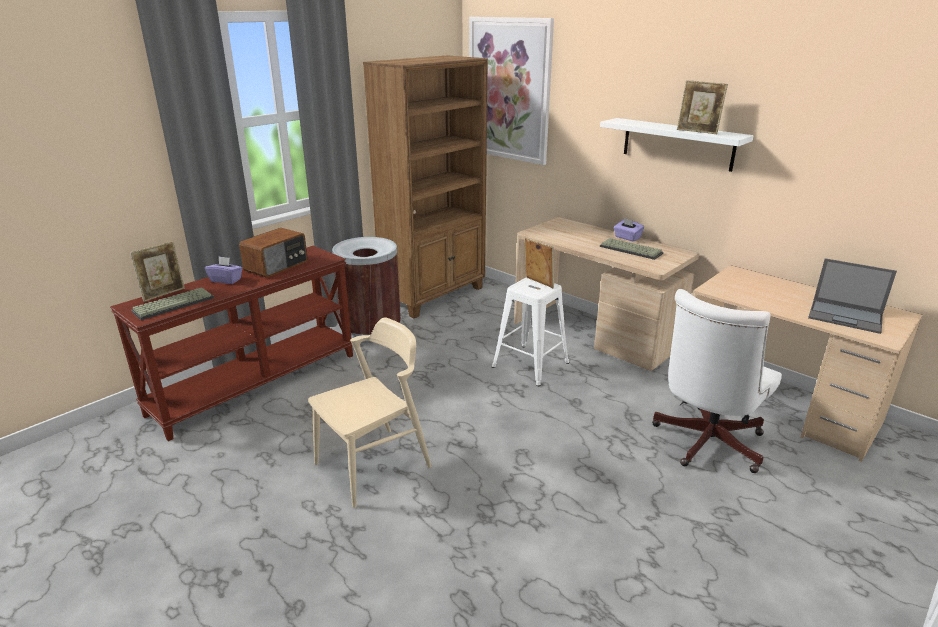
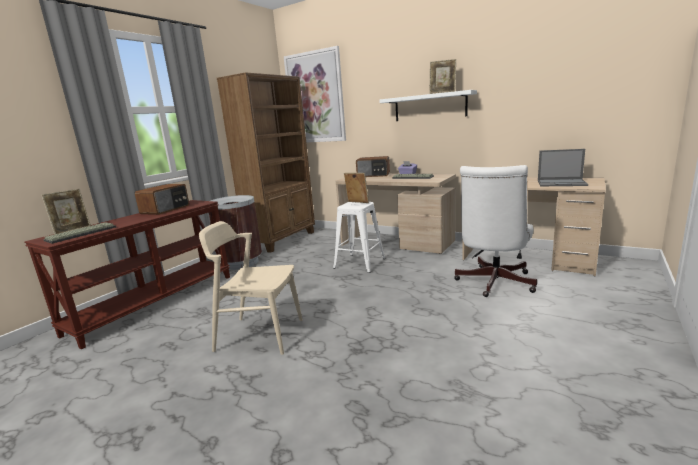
camera: 10 degrees left, 10 degrees down
(226, 280) = (125, 219): purple tissue box -> none
(373, 465) = (259, 335): beige chair -> beige chair turned 120 degrees counterclockwise
(576, 230) = (373, 175): none -> radio

